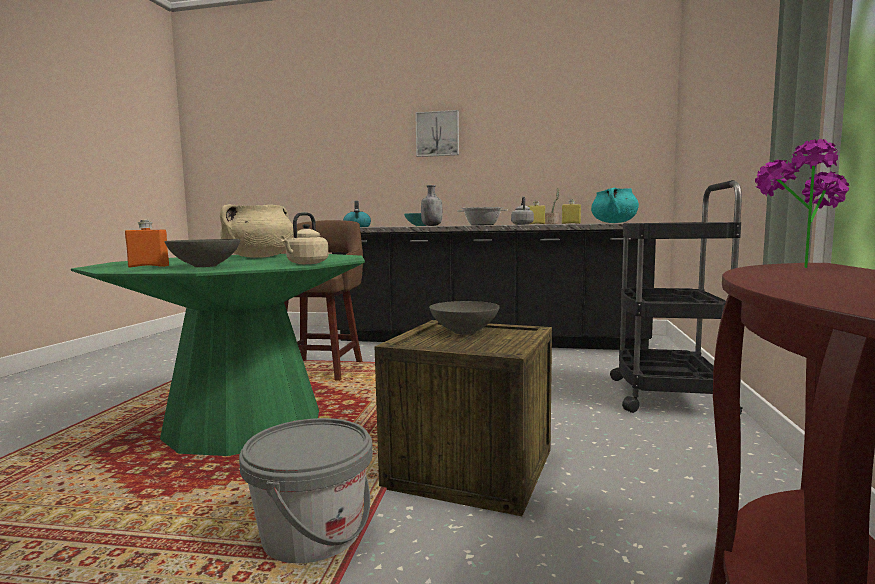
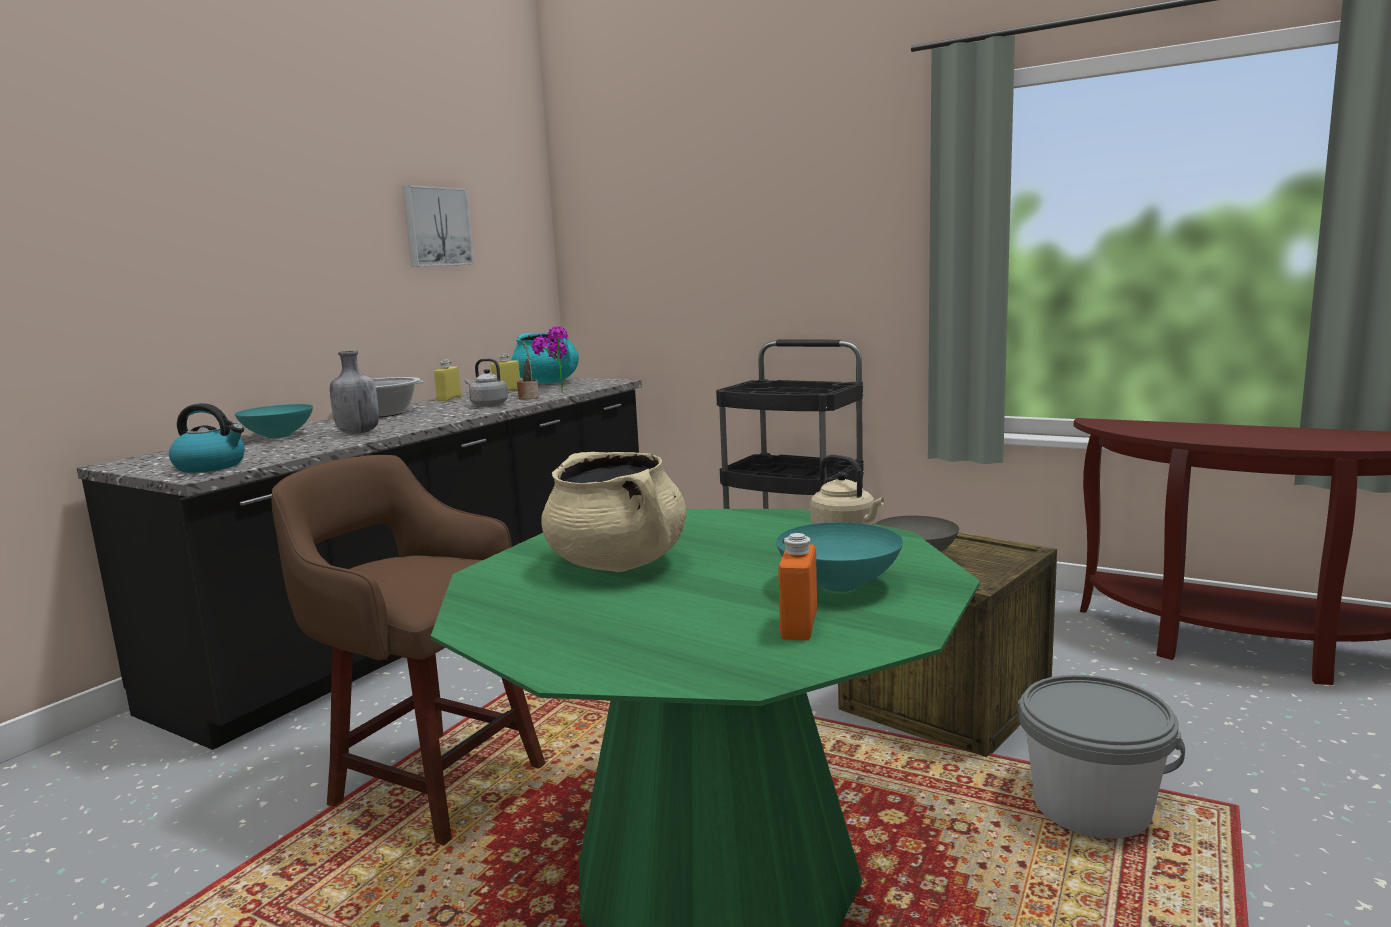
camera: 70 degrees left, 5 degrees up
(206, 266) = (838, 584): grey bowl -> turquoise bowl
(437, 134) = (237, 232): picture -> picture (436, 227)
(795, 266) = (1114, 425): potted plant -> potted plant (555, 391)

